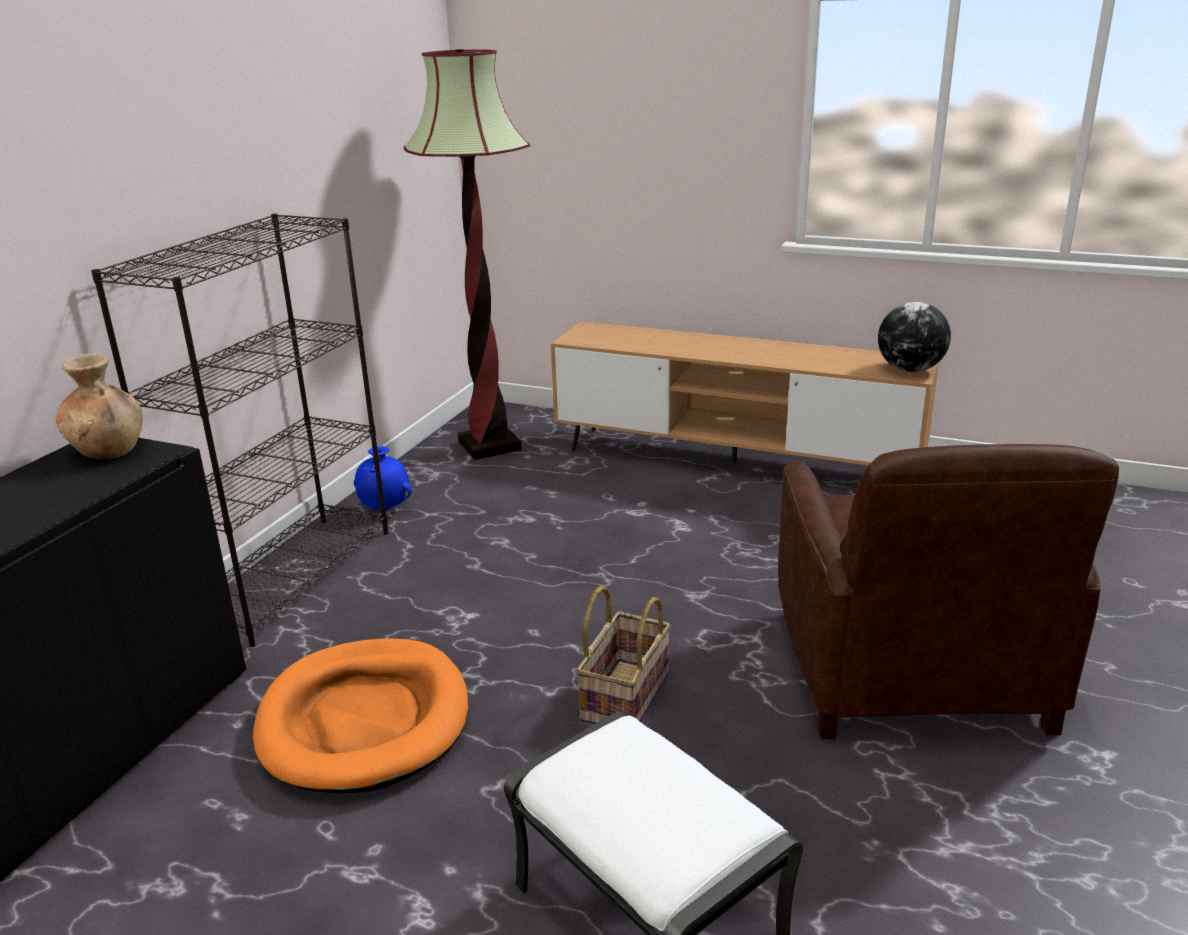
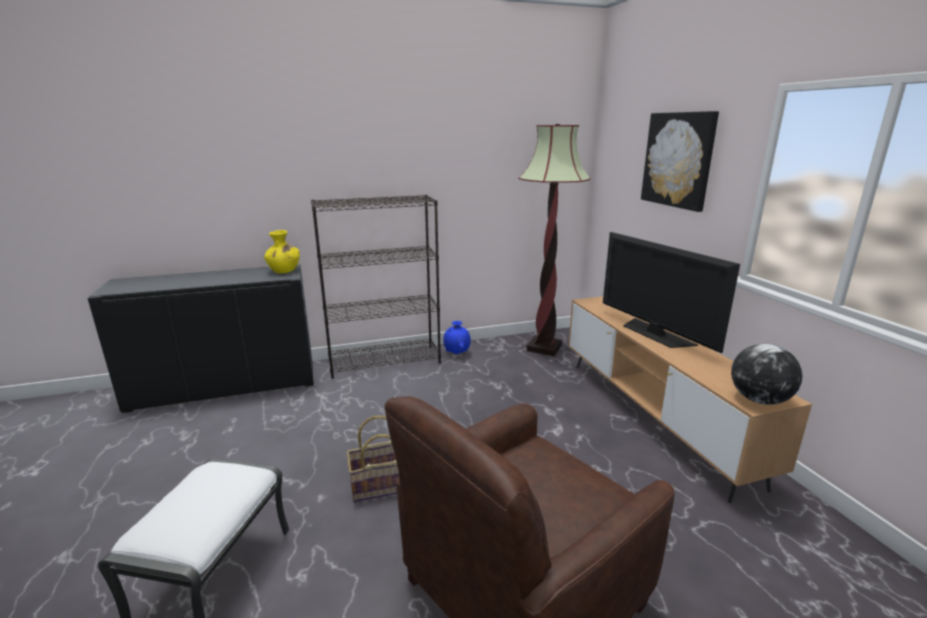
camera: 50 degrees right, 5 degrees down
(109, 450) = (284, 271): brown vase -> yellow vase
(365, 720) = (306, 425): orange dog bed -> none
(655, 95) = (678, 160): none -> picture
(719, 347) = (655, 334): none -> television

